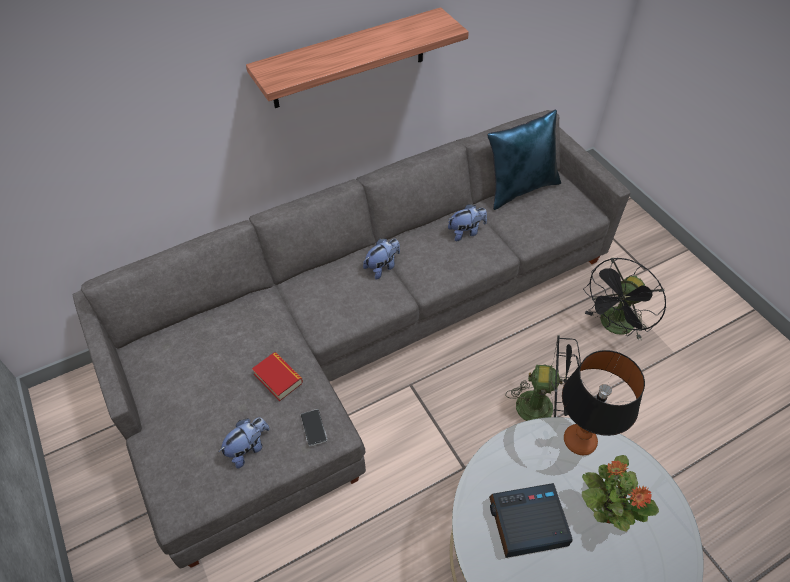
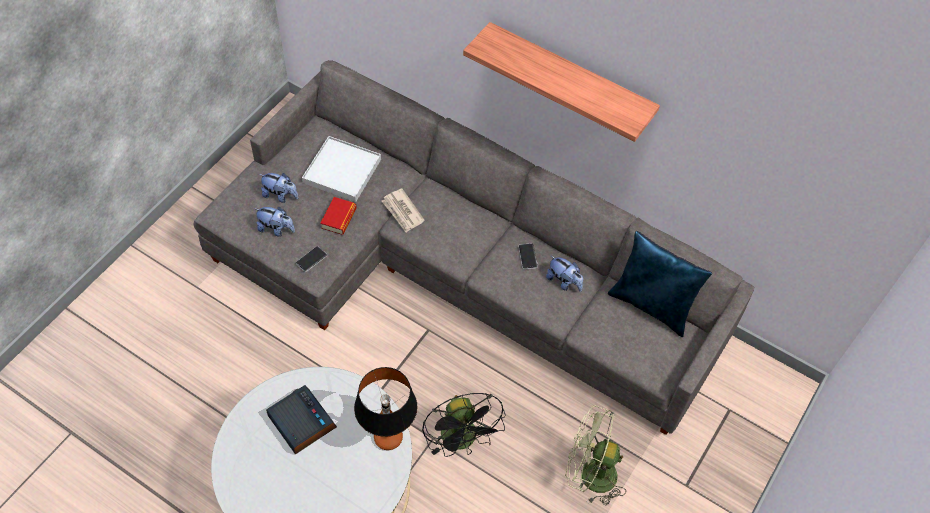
camera: 60 degrees right, 5 degrees up
(218, 350) = (342, 171): none -> white tray
(309, 318) = (402, 212): none -> newspaper
(382, 267) = (485, 237): plush toy -> plush toy (280, 195)
(425, 245) = (527, 257): none -> phone
(606, 510) = (336, 473): potted plant -> none
(614, 327) = (589, 474): black fan -> green fan

